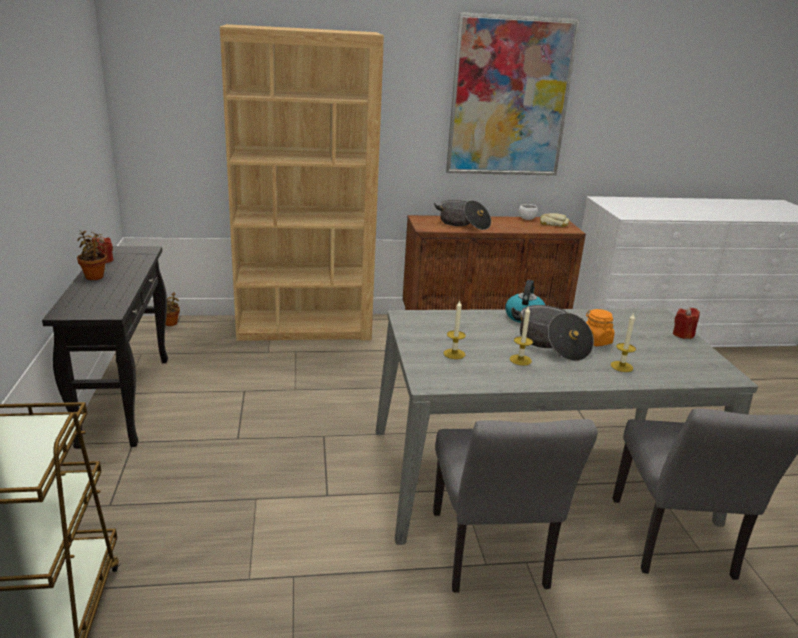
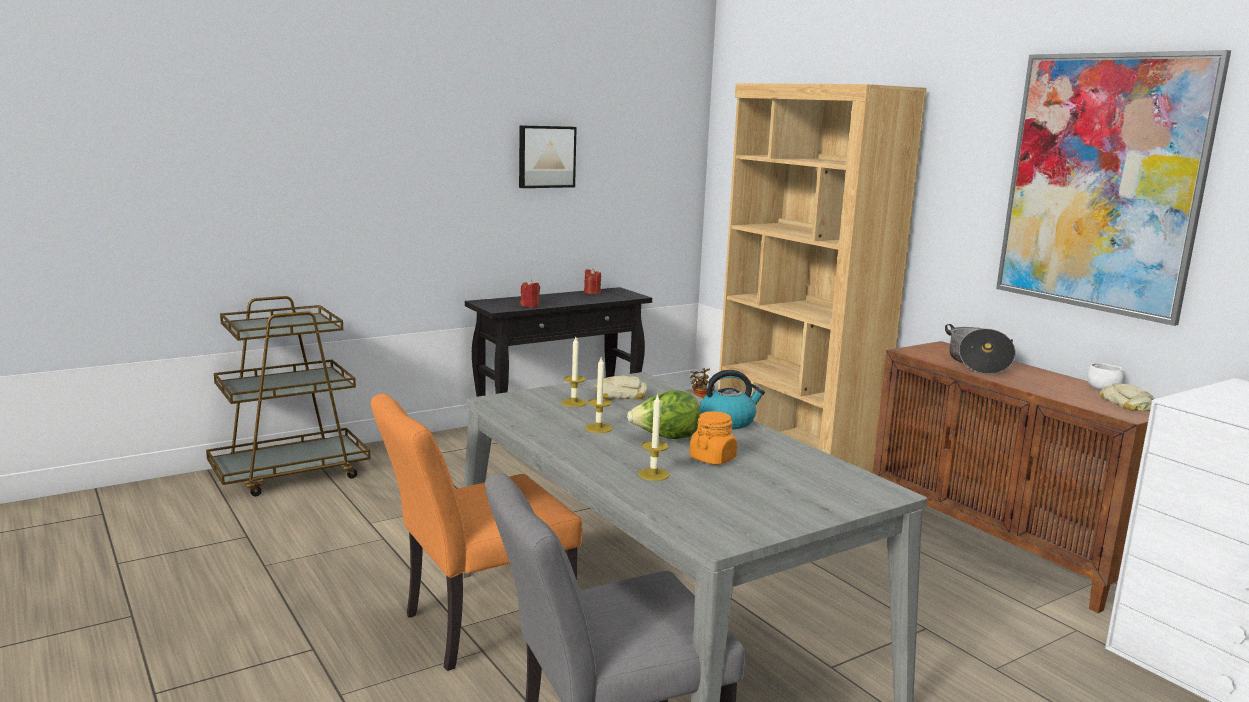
camera: 65 degrees right, 10 degrees down
(45, 123) = (546, 156): none -> picture
(95, 276) = (557, 296): potted plant -> none
(444, 333) = (620, 395): none -> bread
(491, 557) = (475, 627): grey chair -> orange chair
(551, 344) = (665, 438): cooking pot -> lettuce
(683, 334) = (832, 509): red candle -> red candle (530, 305)

